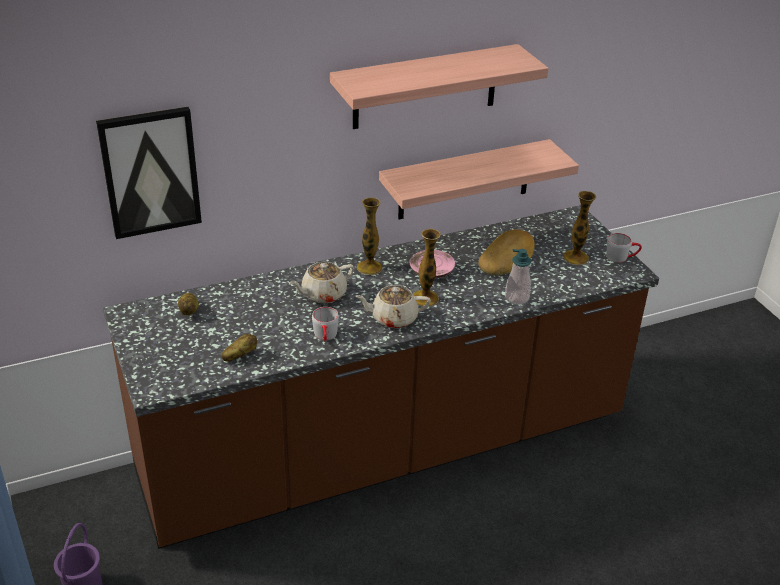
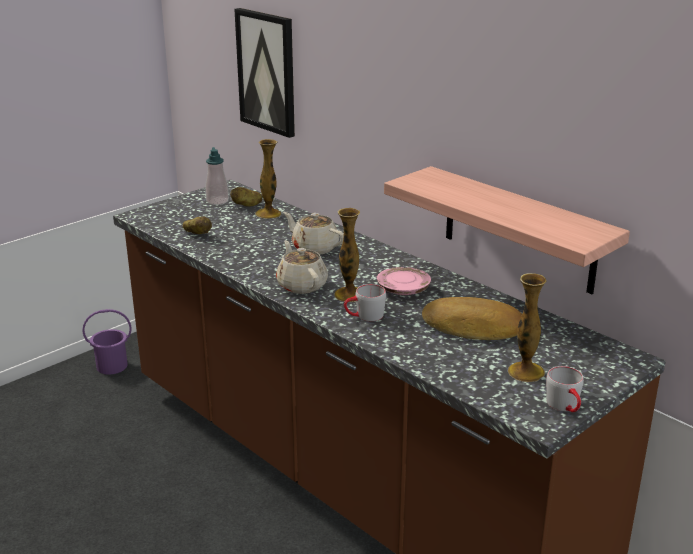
camera: 70 degrees right, 10 degrees down
(325, 337) = (248, 261): grey mug -> grey mug (364, 316)
(369, 267) = (379, 259): vase -> vase (268, 214)
(425, 87) = (479, 82): shelf -> none
(517, 298) = (396, 345): soap dispenser -> soap dispenser (217, 201)

